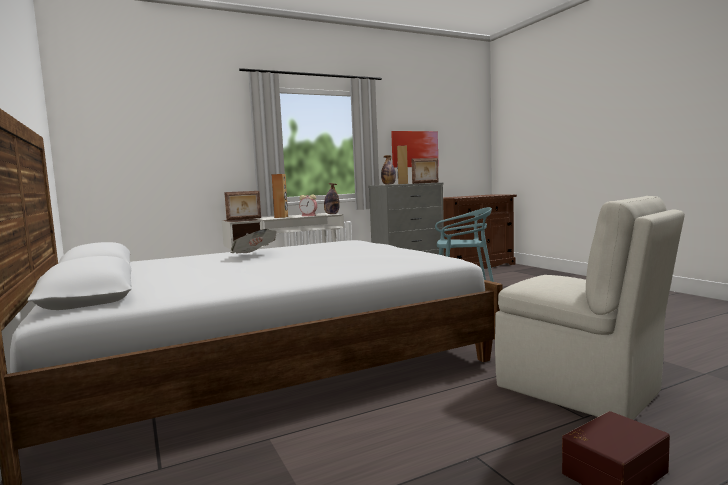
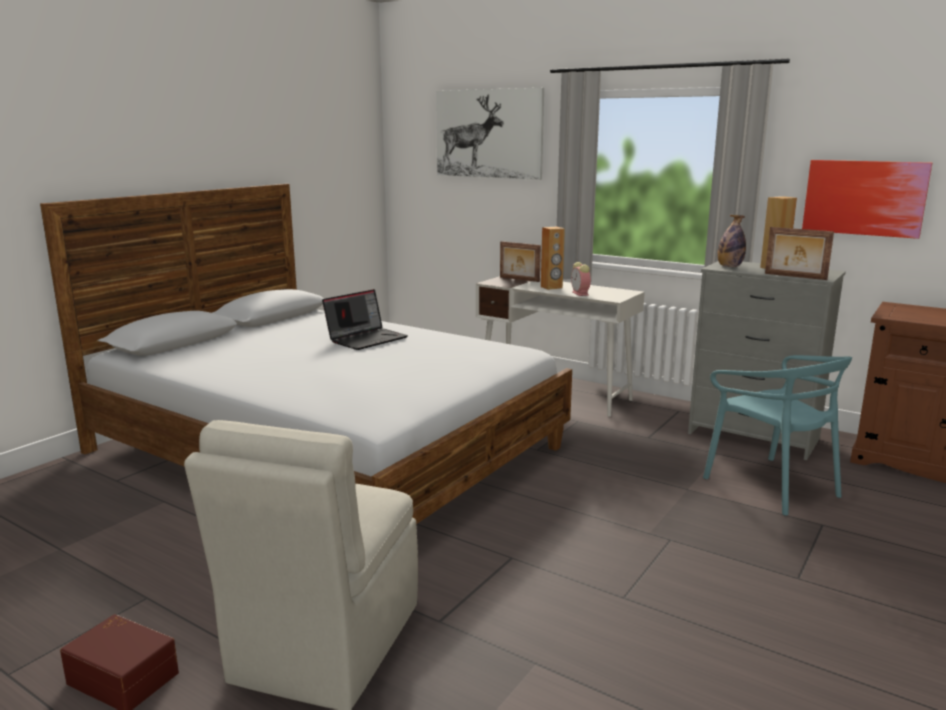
camera: 60 degrees right, 10 degrees up
(179, 114) = (488, 133): none -> picture
(254, 255) = (367, 339): newspaper -> laptop
(332, 214) = (613, 298): bottle -> none

